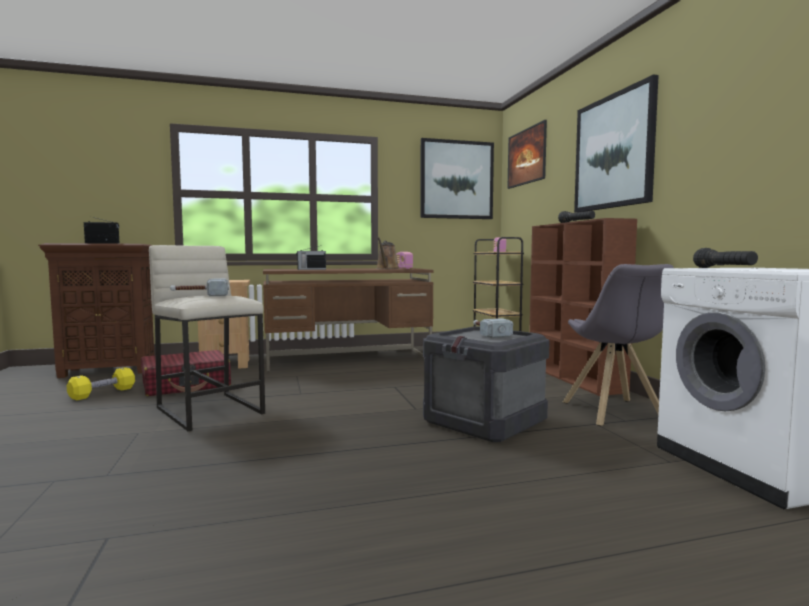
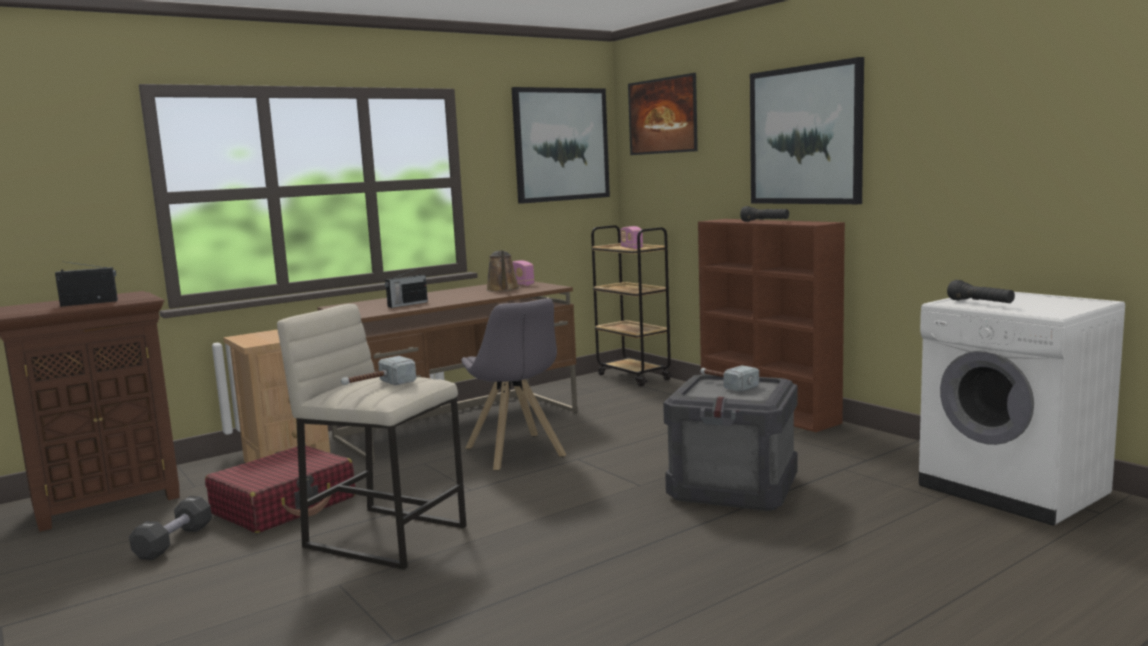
camera: 20 degrees left, 5 degrees up
(102, 393) = (174, 542): yellow dumbbell -> black dumbbell
(613, 412) = (848, 451): grey chair -> grey chair (516, 452)

